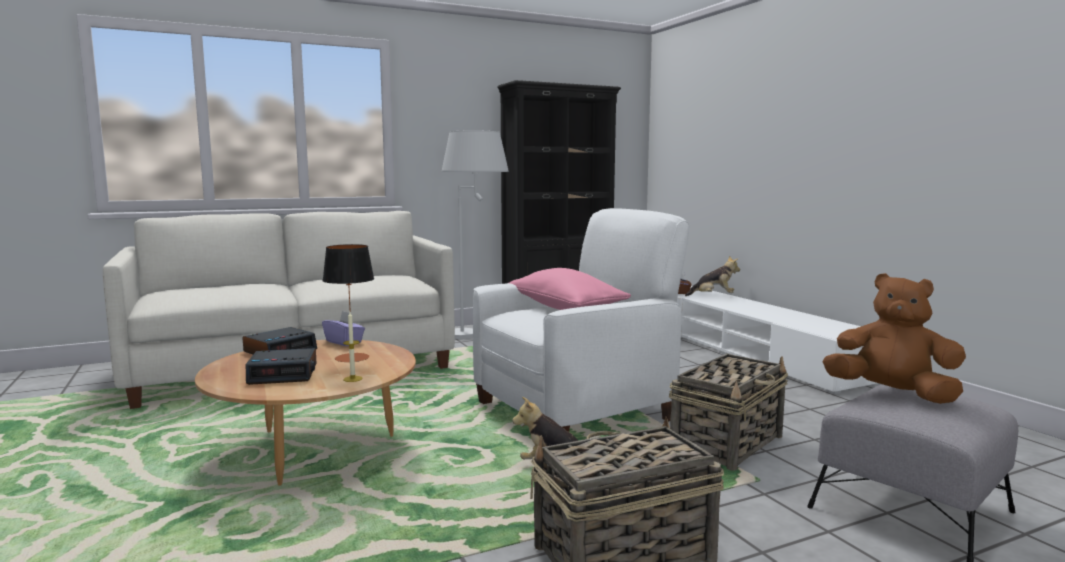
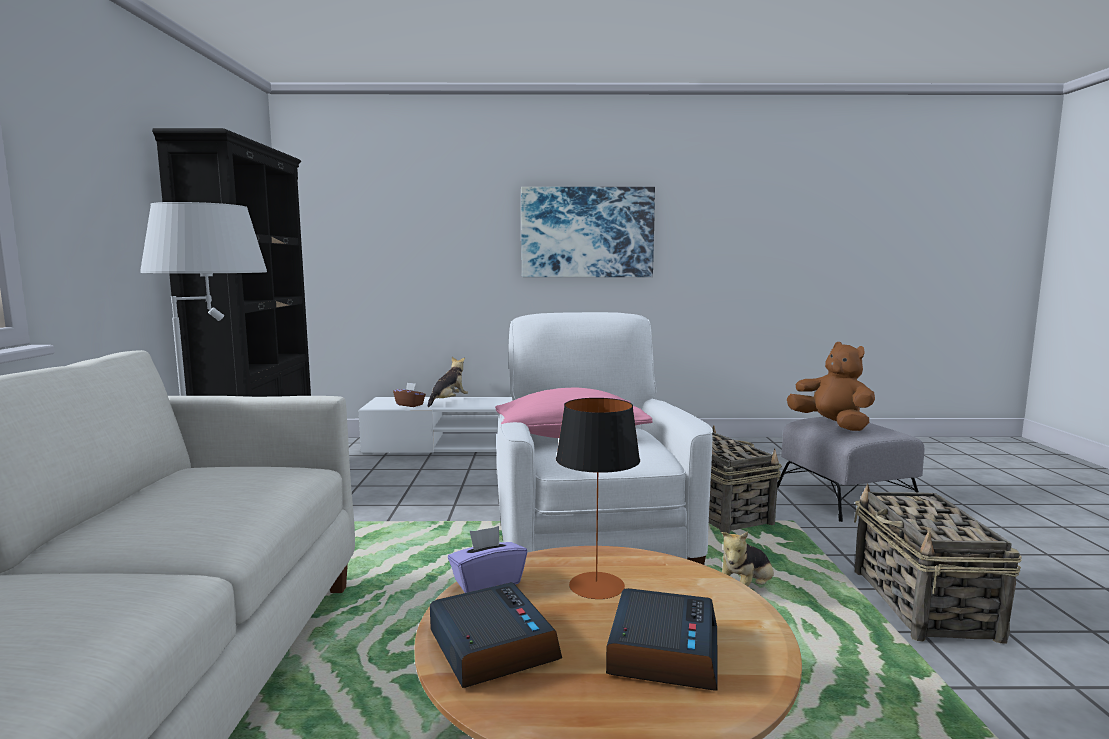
camera: 65 degrees left, 0 degrees up
(353, 379) = (717, 595): candle -> none
(859, 129) = (587, 232): none -> picture
(891, 394) = (832, 425): brown plush toy -> brown plush toy turned 90 degrees clockwise

